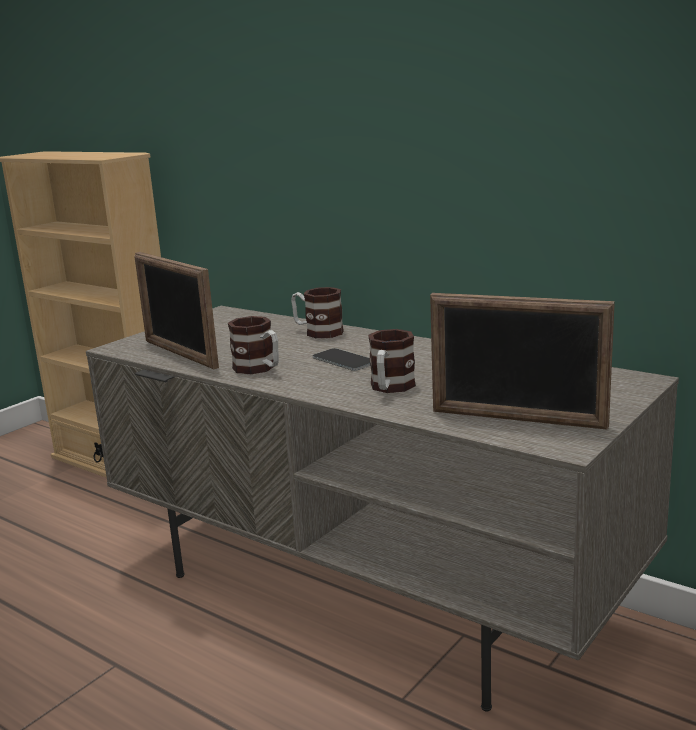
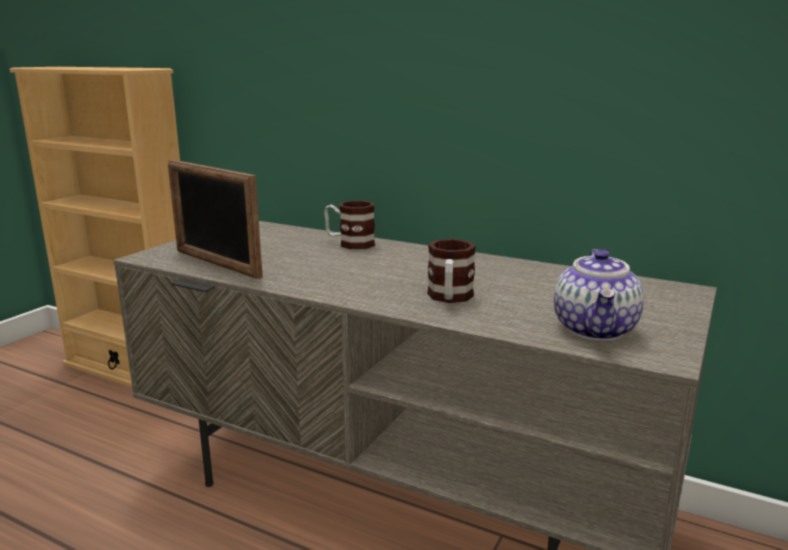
camera: 10 degrees left, 0 degrees up
(259, 369) = (306, 279): mug -> none
(344, 360) = (388, 270): phone -> none
(517, 419) = (596, 329): picture frame -> teapot

